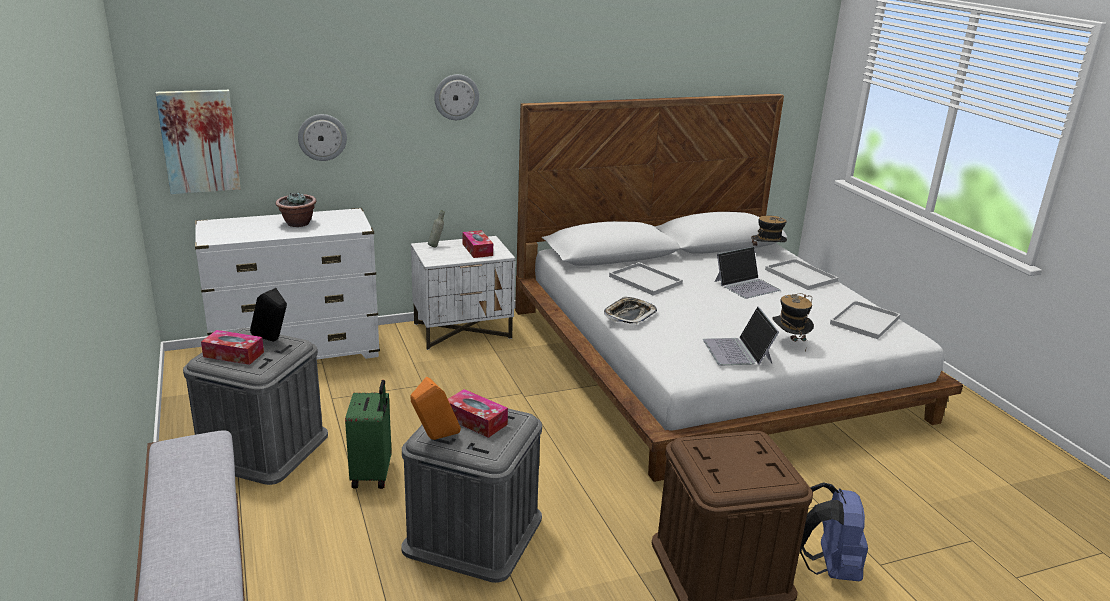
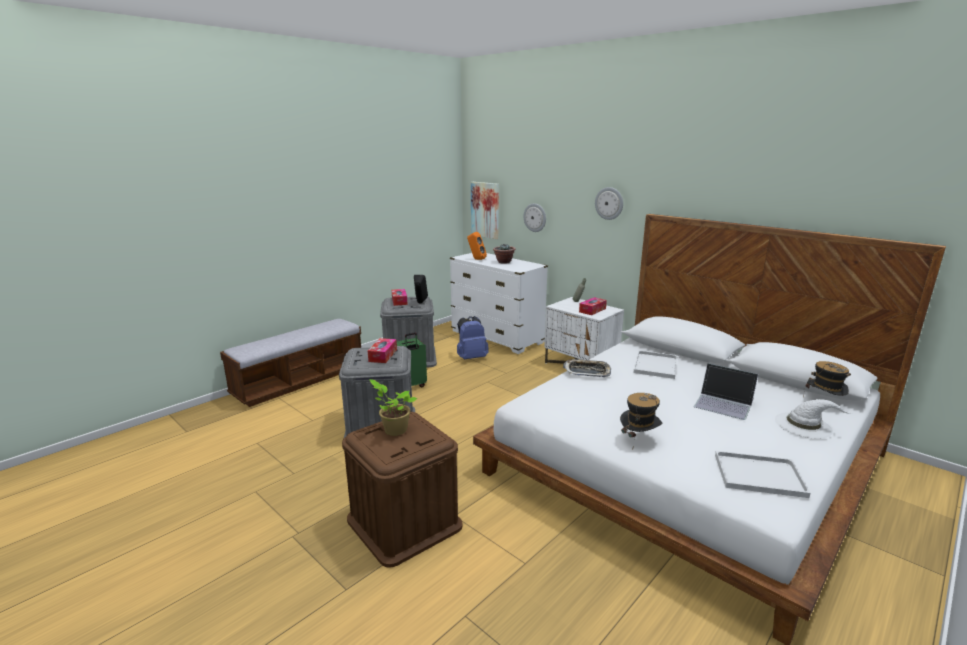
camera: 65 degrees right, 5 degrees down
(434, 438) = (358, 351): orange speaker -> orange speaker (476, 259)
(721, 460) = (394, 430): none -> potted plant
(738, 351) = (582, 417): laptop -> none
(799, 275) = (804, 425): white tray -> white hat
(828, 568) = (439, 580): blue backpack -> blue backpack (471, 357)

